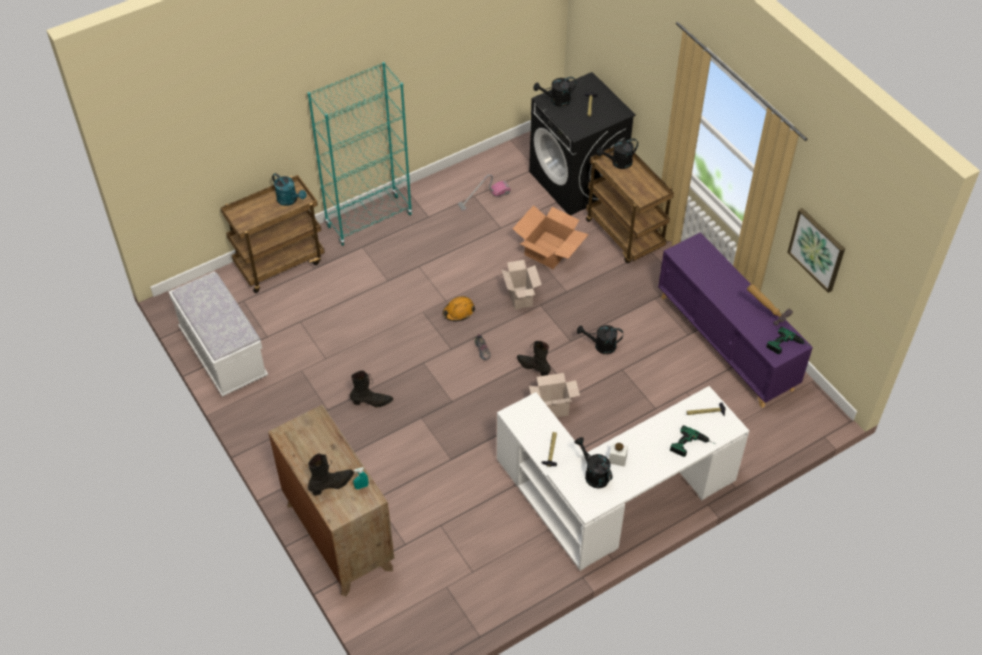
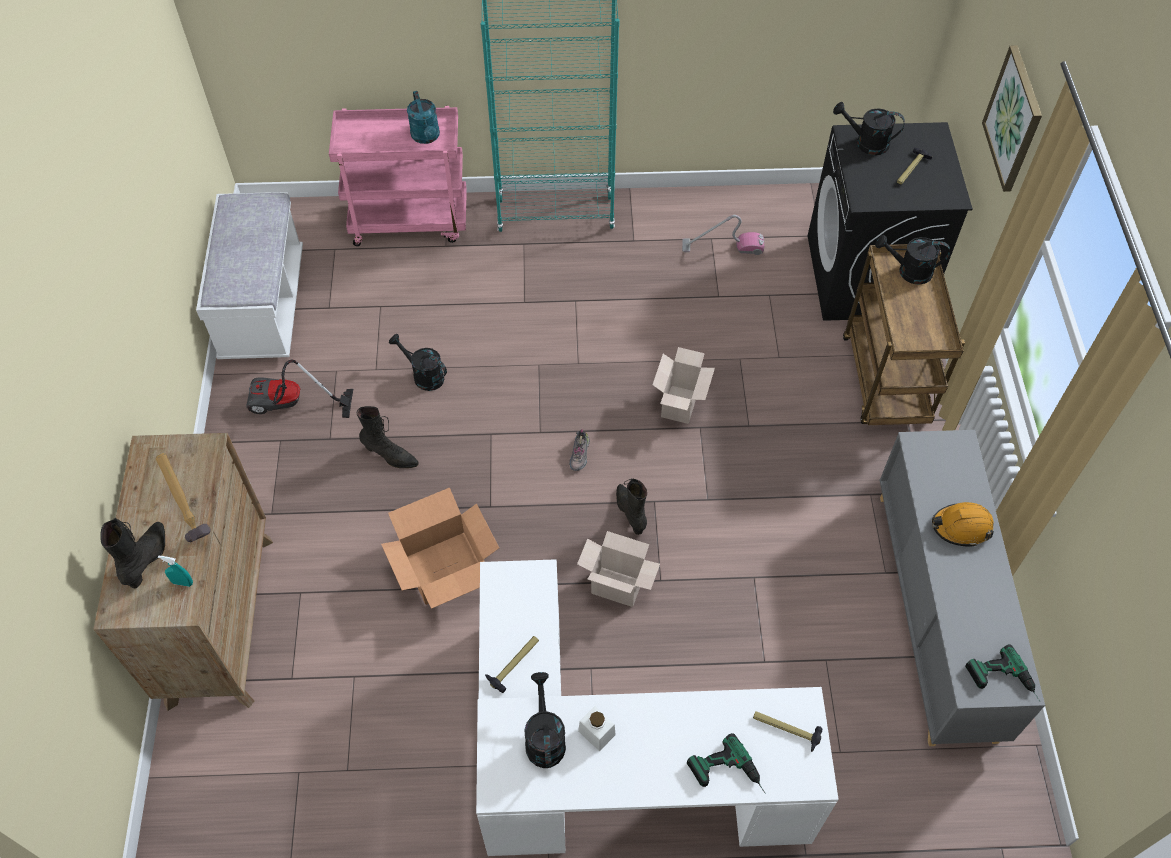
camera: 30 degrees right, 5 degrees up
(280, 263) = (410, 221): brown cart -> pink cart
(288, 403) = (291, 406): none -> vacuum cleaner
(332, 485) = (148, 559): black boot -> black boot turned 75 degrees counterclockwise
(458, 312) = (584, 386): orange hard hat -> orange hard hat (961, 527)
(549, 250) = (764, 356): cardboard box -> cardboard box (445, 568)
(601, 346) = (745, 527): black watering can -> black watering can (423, 375)
(726, 342) = (936, 613): purple cabinet -> grey cabinet
(766, 315) = (998, 612): hammer -> hammer (194, 516)
(817, 249) = (1122, 556): picture -> picture (1014, 119)

